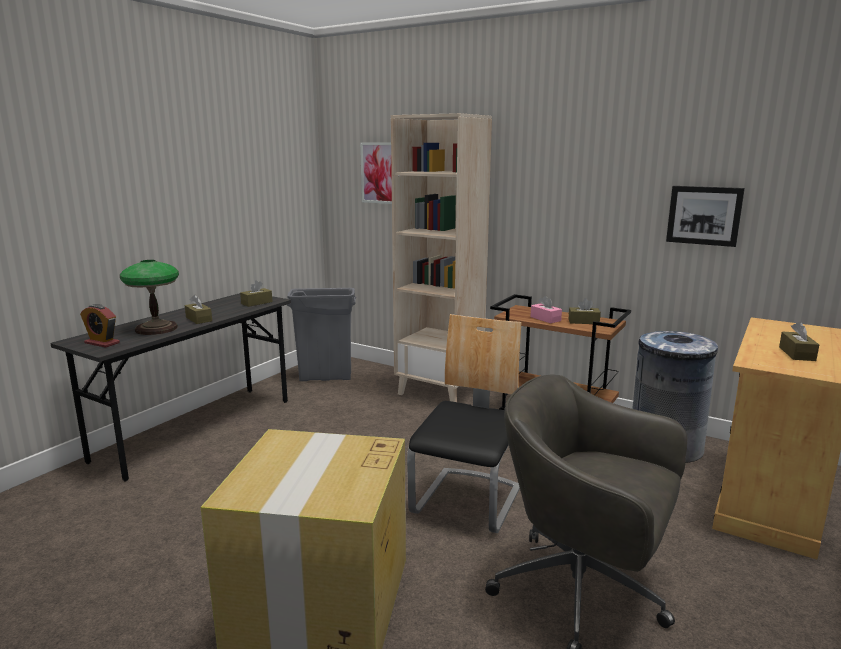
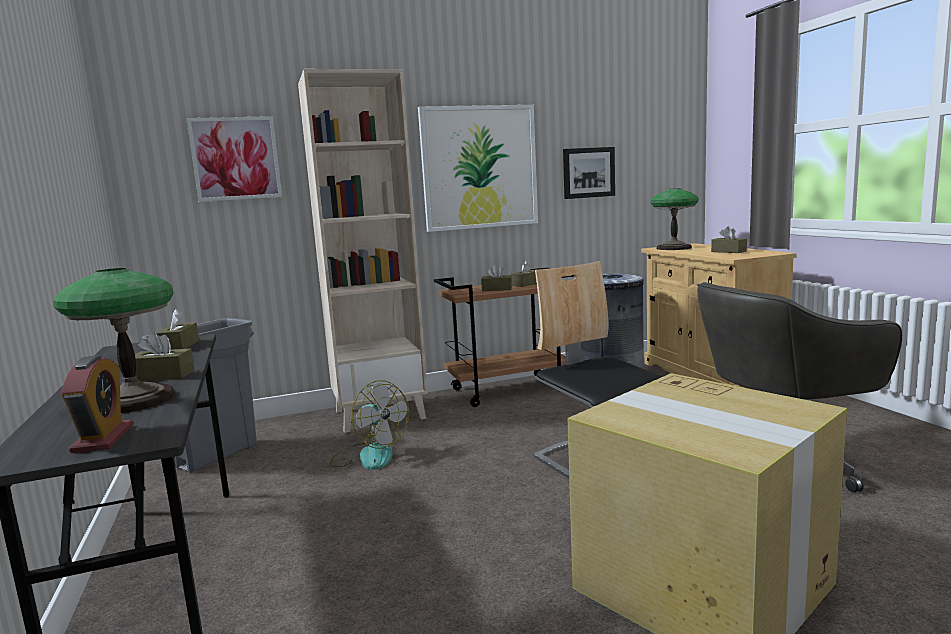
camera: 50 degrees left, 5 degrees down
(102, 343) = (103, 438): alarm clock -> alarm clock turned 75 degrees counterclockwise
(376, 415) = (369, 455): none -> fan
(545, 319) = (497, 289): pink tissue box -> brown tissue box
(573, 197) = (479, 167): none -> picture
(779, 328) = (674, 248): none -> table lamp

